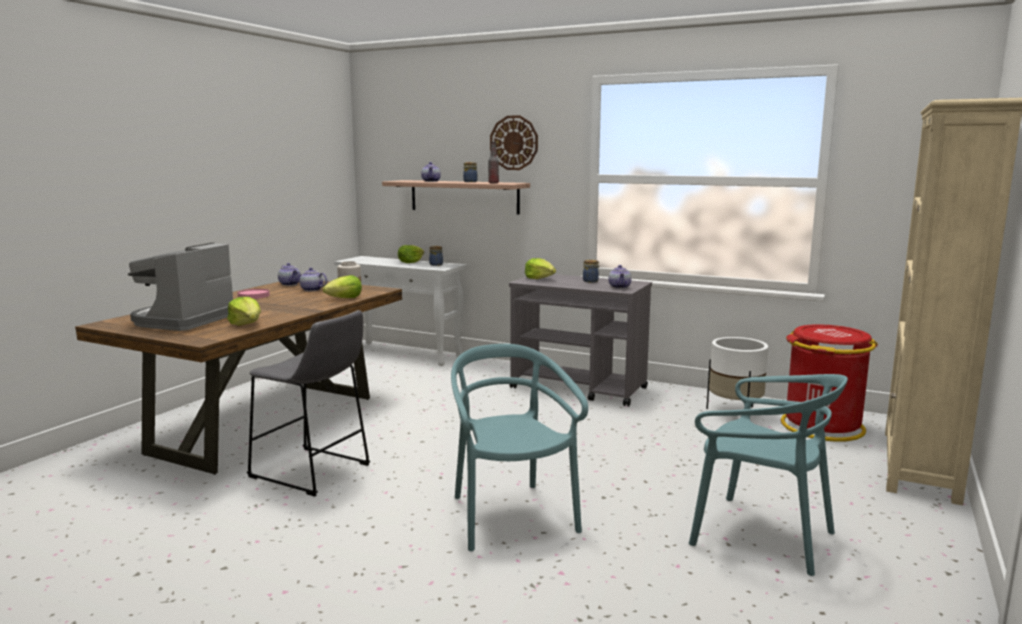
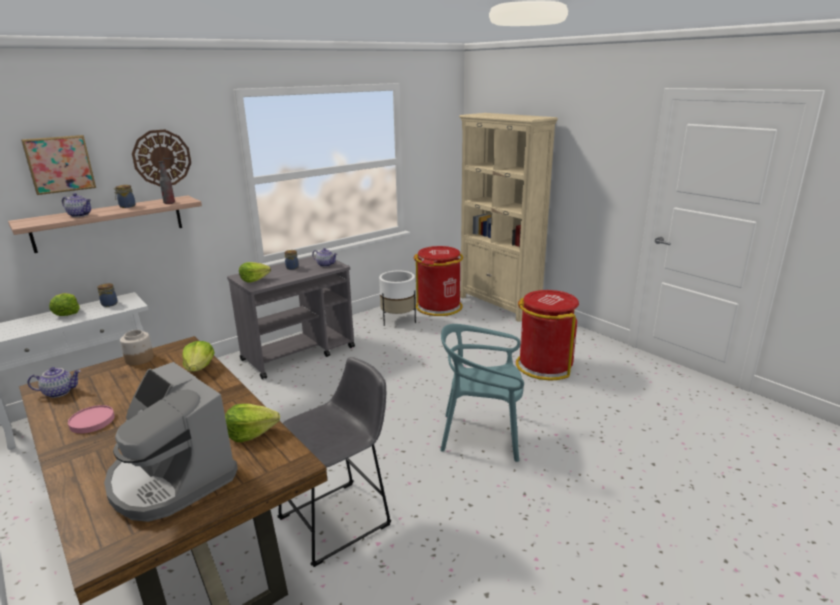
camera: 65 degrees left, 10 degrees up
(311, 290) = (120, 382): teapot -> none
(440, 139) = (59, 164): none -> picture
(761, 535) = (544, 365): turquoise chair -> red trash can

